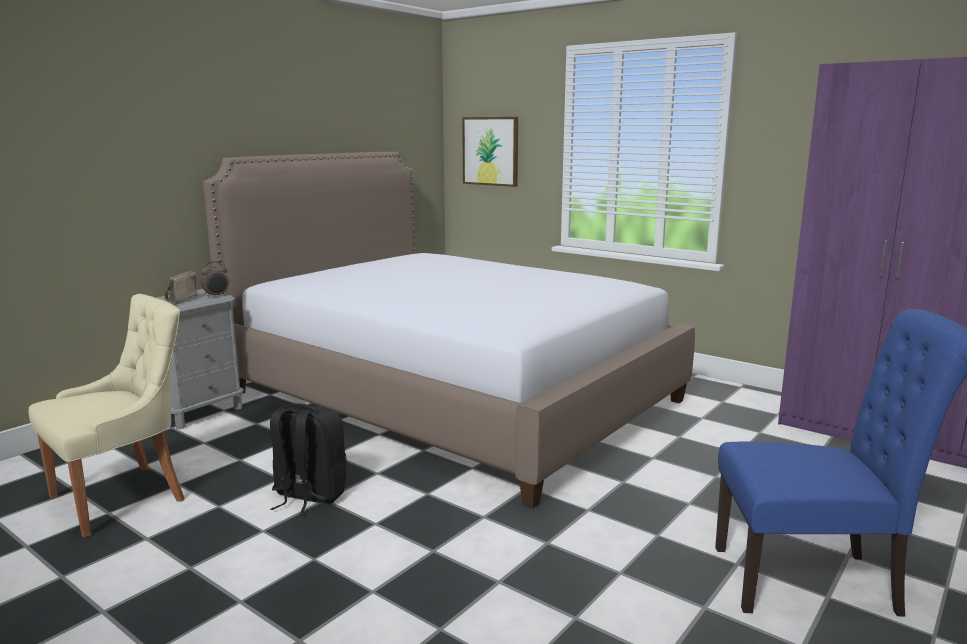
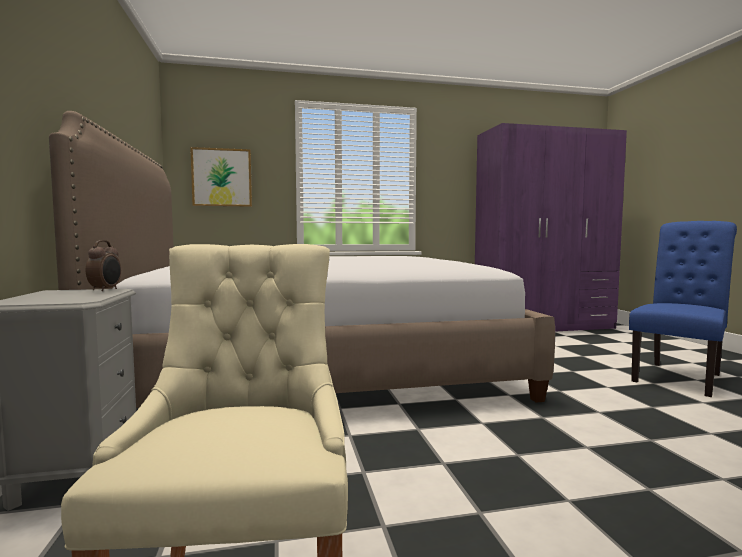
camera: 50 degrees left, 10 degrees down
(178, 300) = (62, 296): radio -> none
(308, 496) = (425, 468): black backpack -> none

